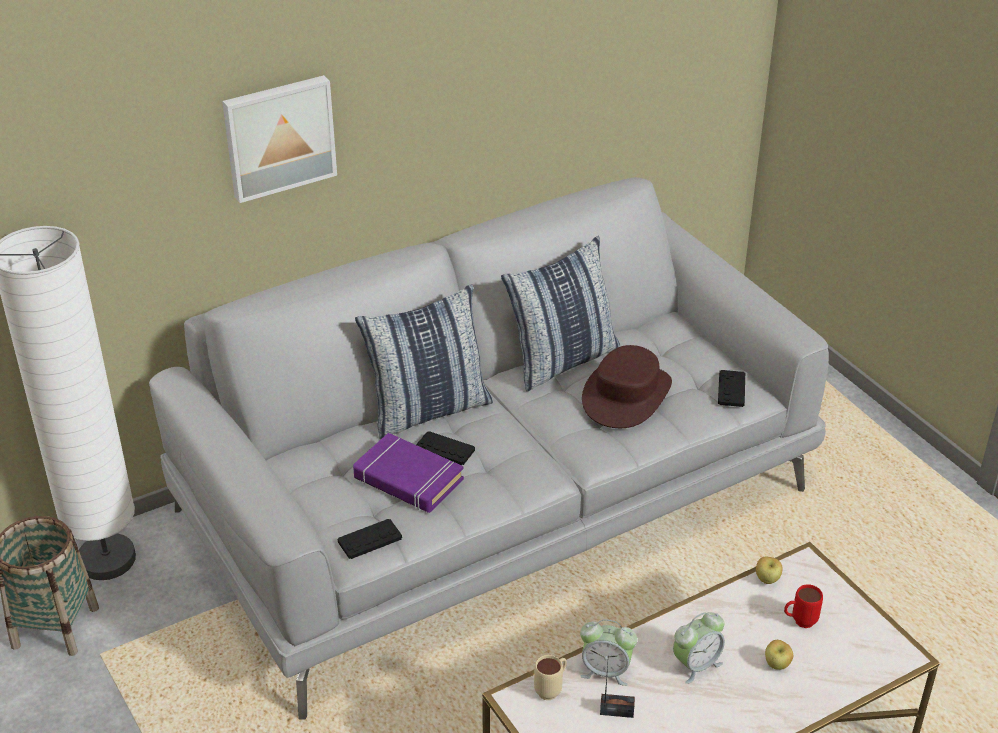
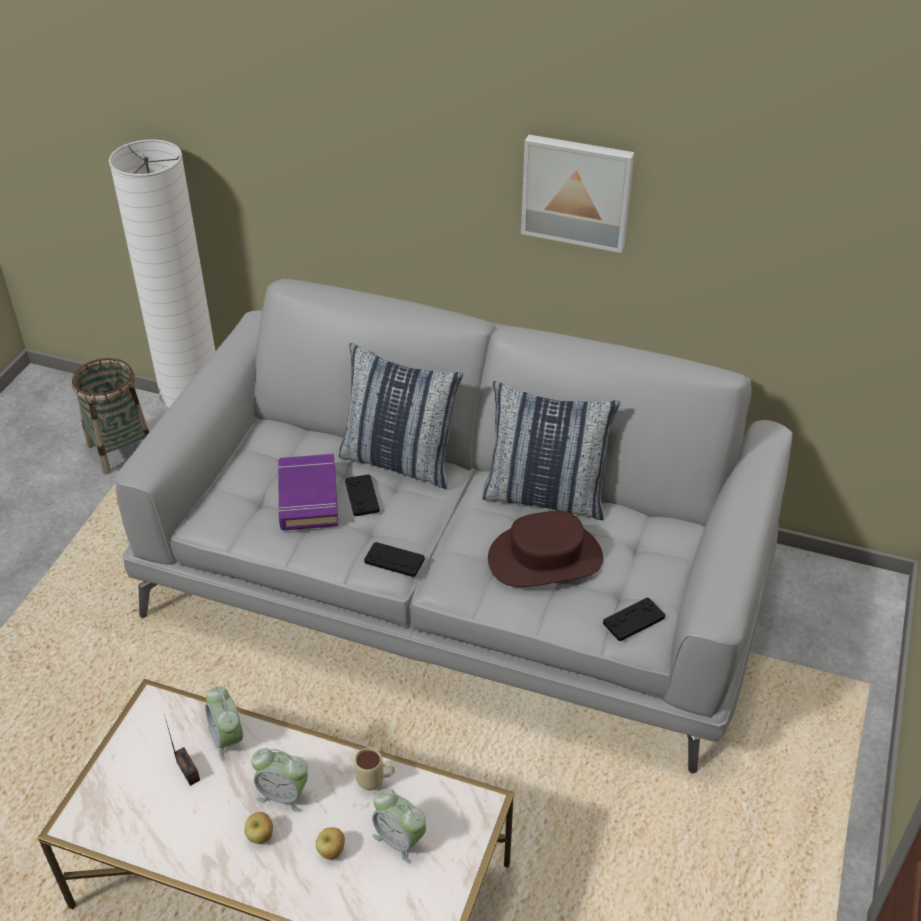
camera: 50 degrees right, 5 degrees up
(278, 136) = (386, 161): picture -> picture (577, 191)
(370, 540) = (224, 518): black game controller -> black game controller (394, 560)
(552, 689) = (180, 717): beige mug -> beige mug (376, 783)
(767, 580) = (432, 787): apple -> apple (261, 836)
(799, 622) = (399, 840): red mug -> alarm clock

